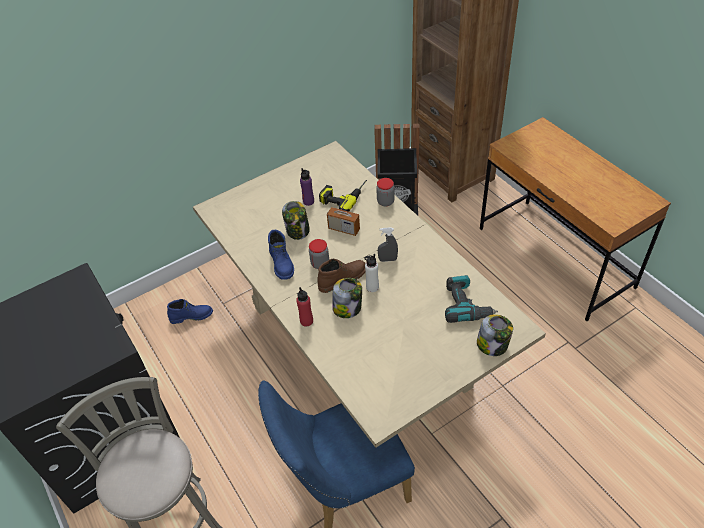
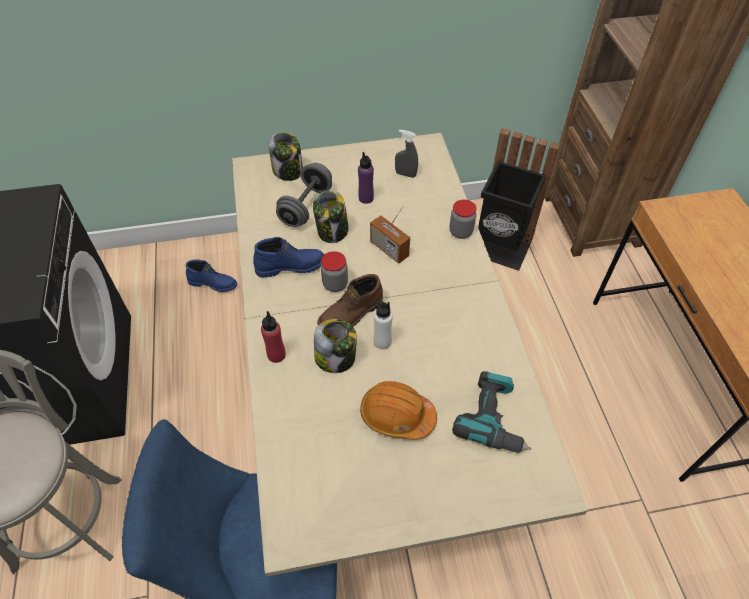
camera: 20 degrees right, 5 degrees up
(269, 221) = (306, 206): none -> grey dumbbell
(282, 263) = (291, 266): blue boot -> blue boot turned 105 degrees counterclockwise
(342, 278) = (351, 314): brown boot -> brown boot turned 150 degrees clockwise
(343, 195) = (412, 205): power drill -> none
(387, 259) = (422, 311): grey spray bottle -> grey spray bottle (405, 174)
(406, 326) = (397, 415): none -> orange hard hat
(493, 345) = (501, 496): jar -> jar (288, 171)

